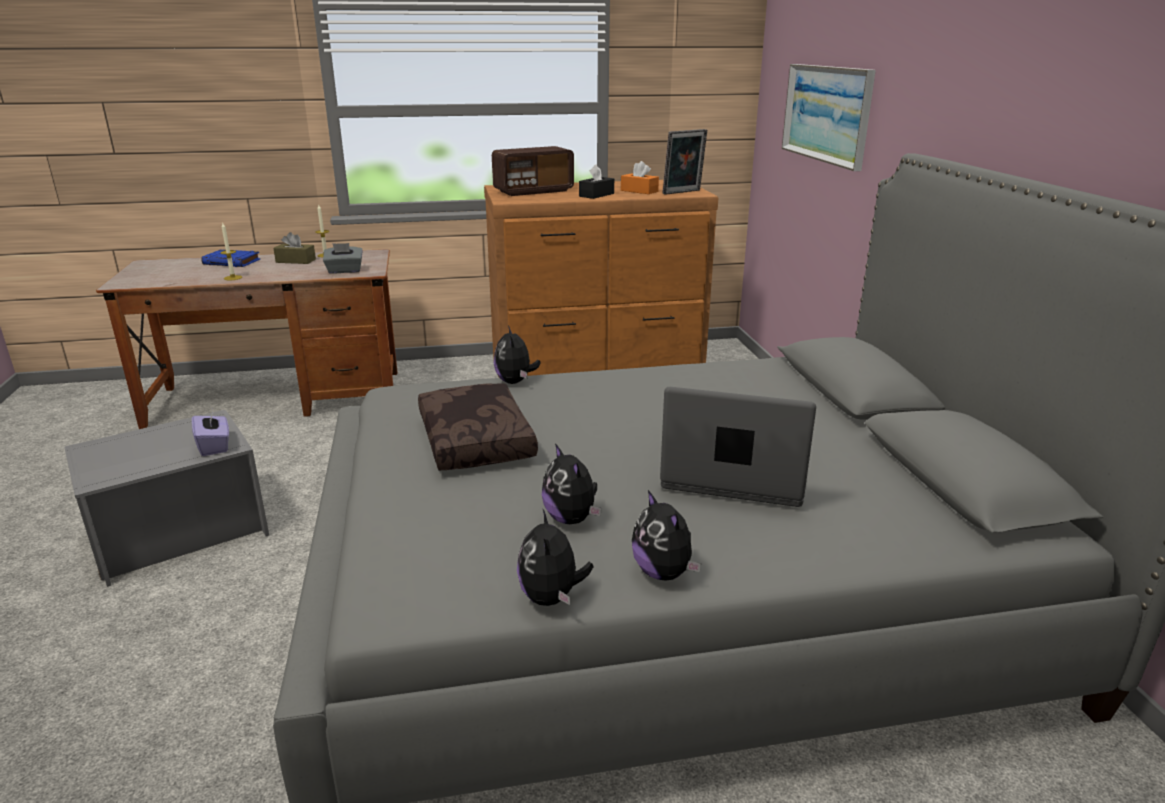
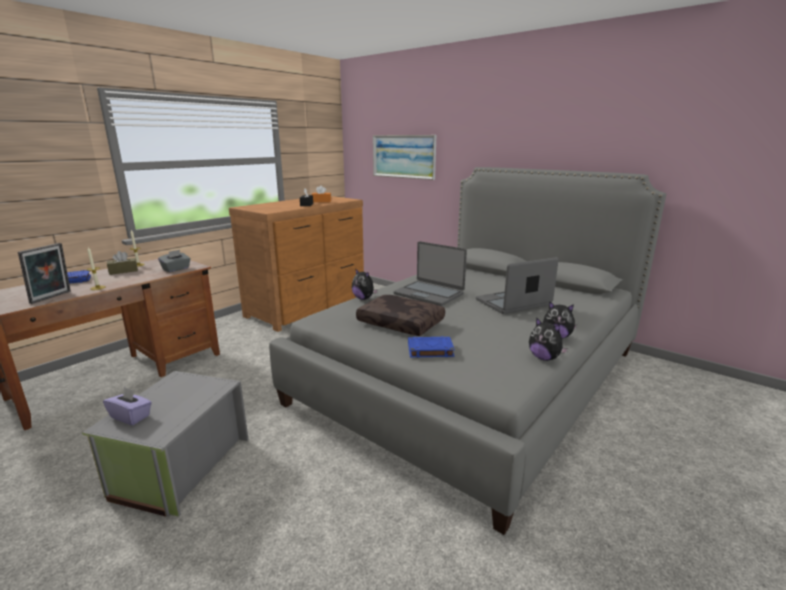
camera: 40 degrees left, 5 degrees down
(214, 446) = (211, 388): purple tissue box -> purple tissue box (131, 416)
(419, 500) = (429, 350): none -> blue book
(533, 191) = (268, 207): radio -> none
(572, 519) = (496, 334): plush toy -> none
(621, 406) = (429, 294): none -> laptop
(683, 192) = (343, 200): picture frame -> picture frame (52, 297)

